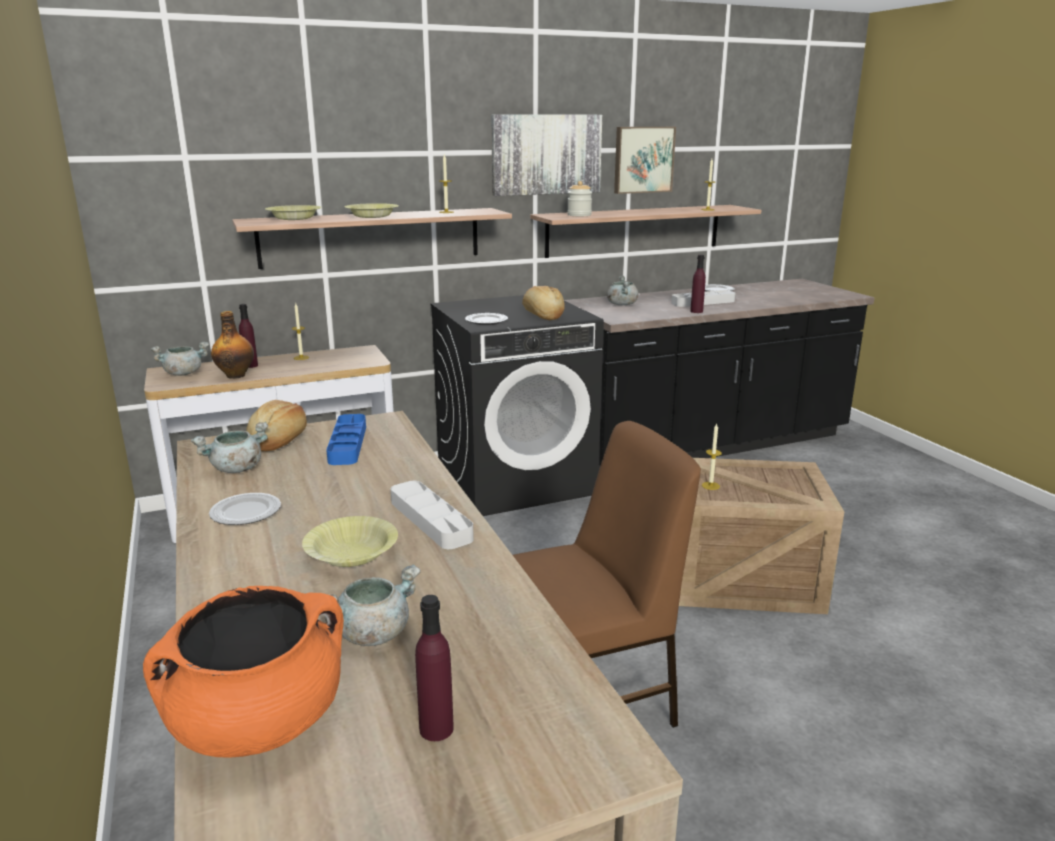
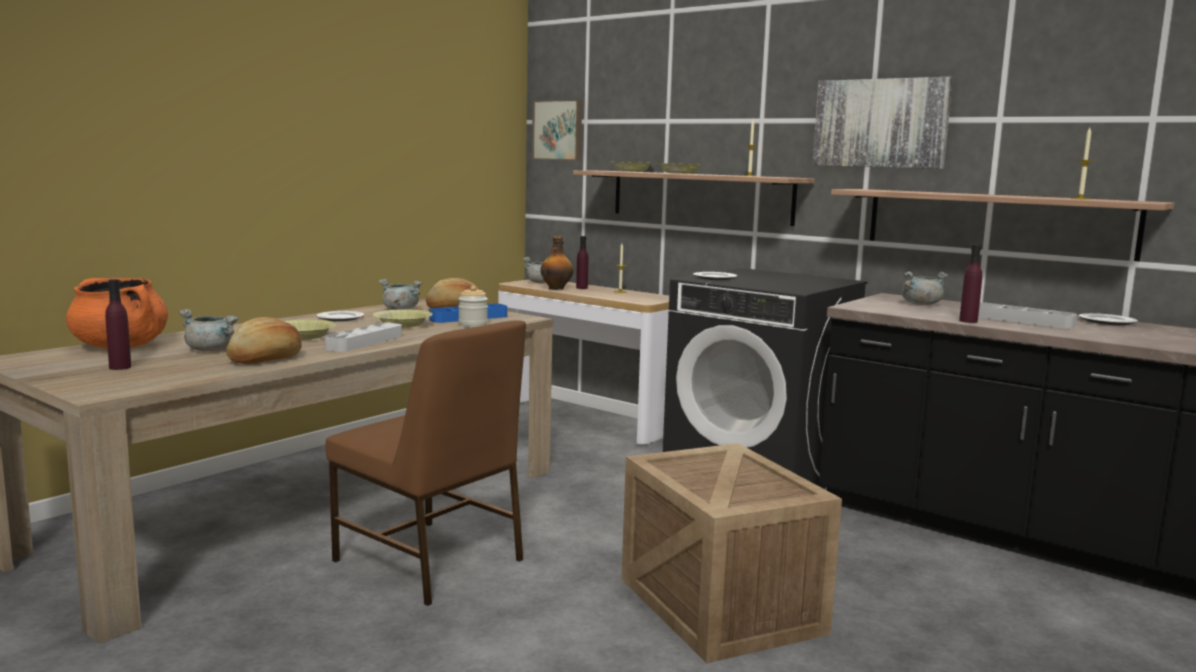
camera: 60 degrees right, 10 degrees down
(346, 483) = (403, 325): none -> yellow bowl
(542, 316) = (770, 284): bread -> bread (266, 359)
(579, 215) = (887, 190): jar -> jar (473, 324)
(643, 159) = (1015, 132): picture -> picture (558, 130)
(710, 486) = (692, 463): candle -> none

